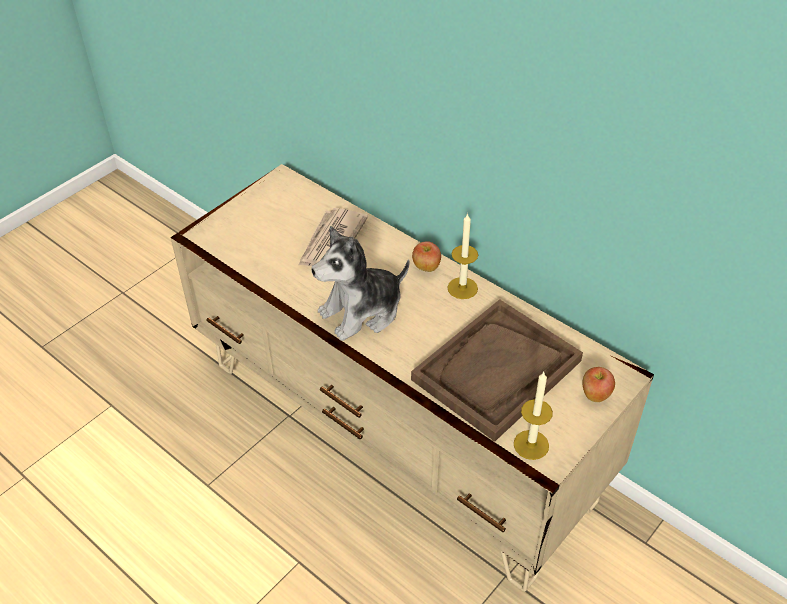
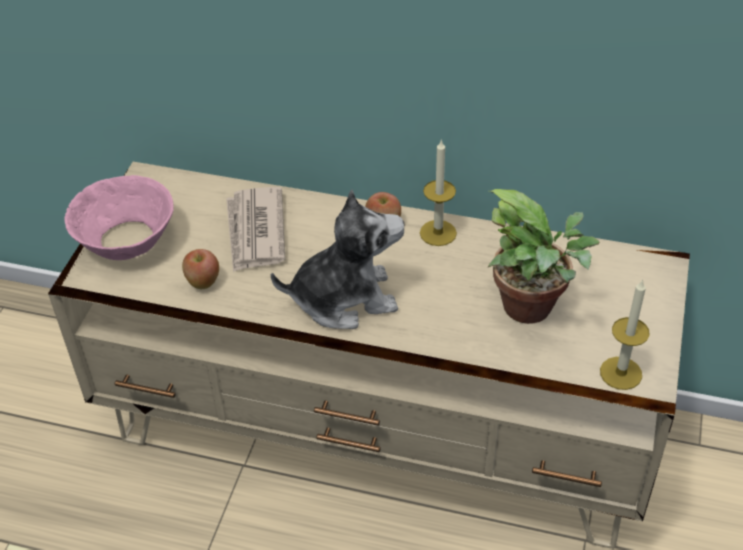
camera: 25 degrees left, 0 degrees up
(242, 218) = (127, 240): none -> pink bowl
(362, 312) = (344, 298): plush toy -> plush toy turned 135 degrees counterclockwise
(496, 371) = (533, 309): brown tray -> potted plant
(595, 395) = (648, 296): apple -> apple (203, 282)

